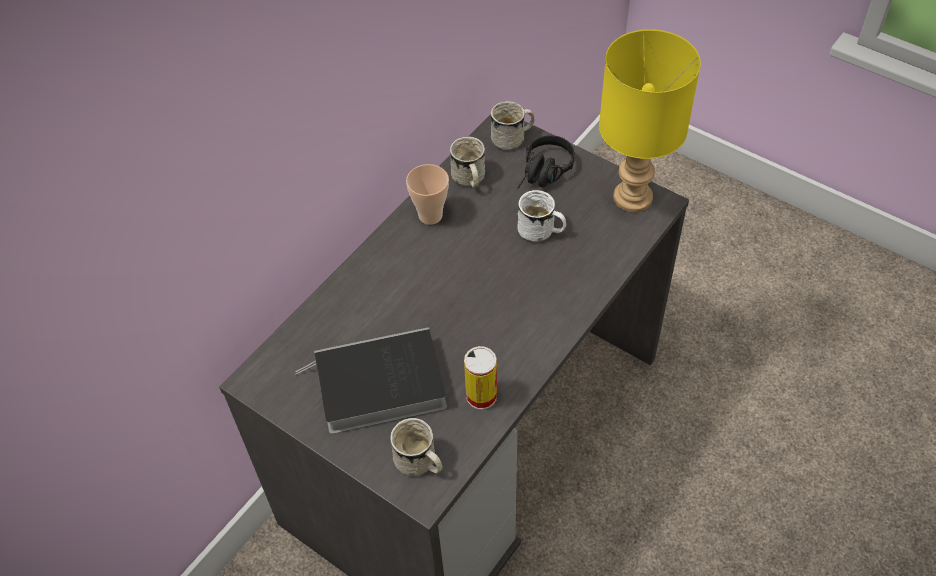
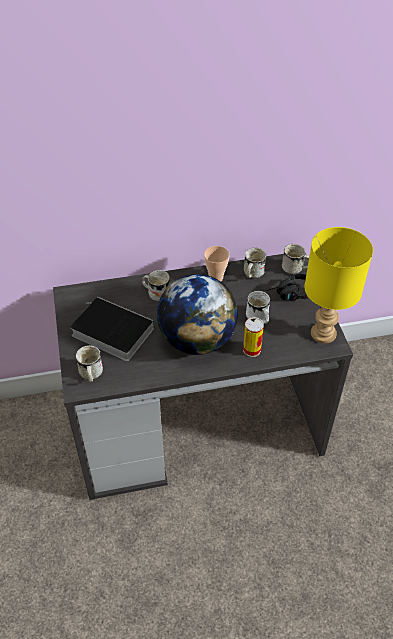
camera: 40 degrees right, 5 degrees down
(377, 290) = (156, 293): none -> white mug
(481, 396) = (147, 367): can -> can (252, 350)
(501, 313) = (197, 340): none -> globe

